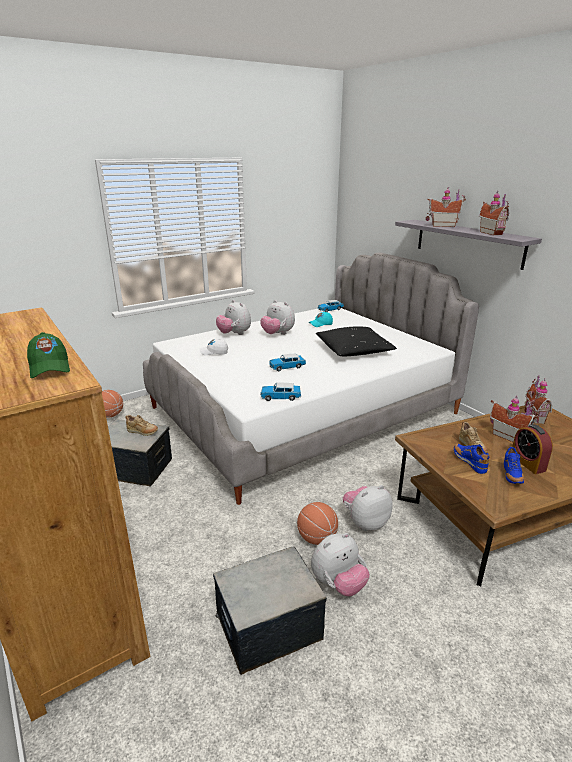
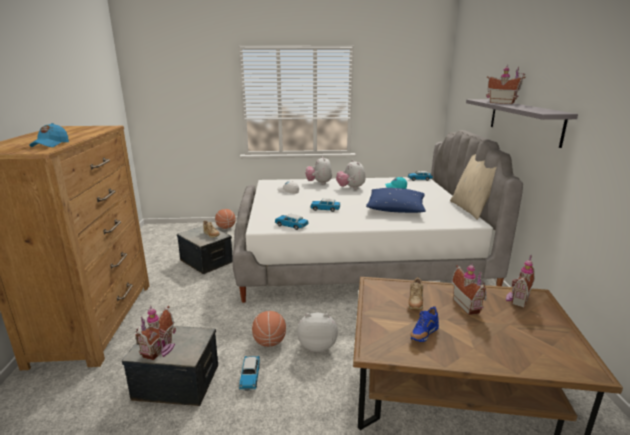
camera: 30 degrees right, 5 degrees down
(49, 367) = (50, 145): green cap -> blue cap
(338, 584) = (250, 377): plush toy -> toy car
(354, 350) = (396, 209): black pillow -> blue pillow
(417, 336) = (471, 209): none -> beige pillow
(469, 462) = (397, 313): blue shoe -> none
(492, 233) = (534, 108): toy house -> toy house (160, 349)
(527, 463) = (455, 331): alarm clock -> none

